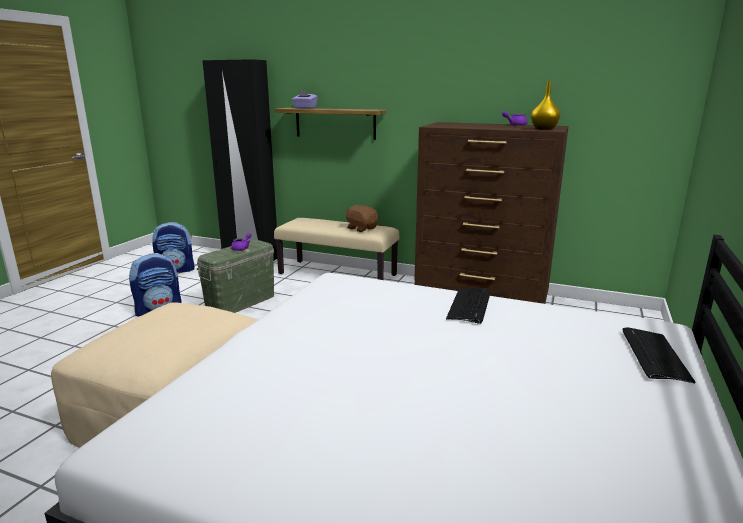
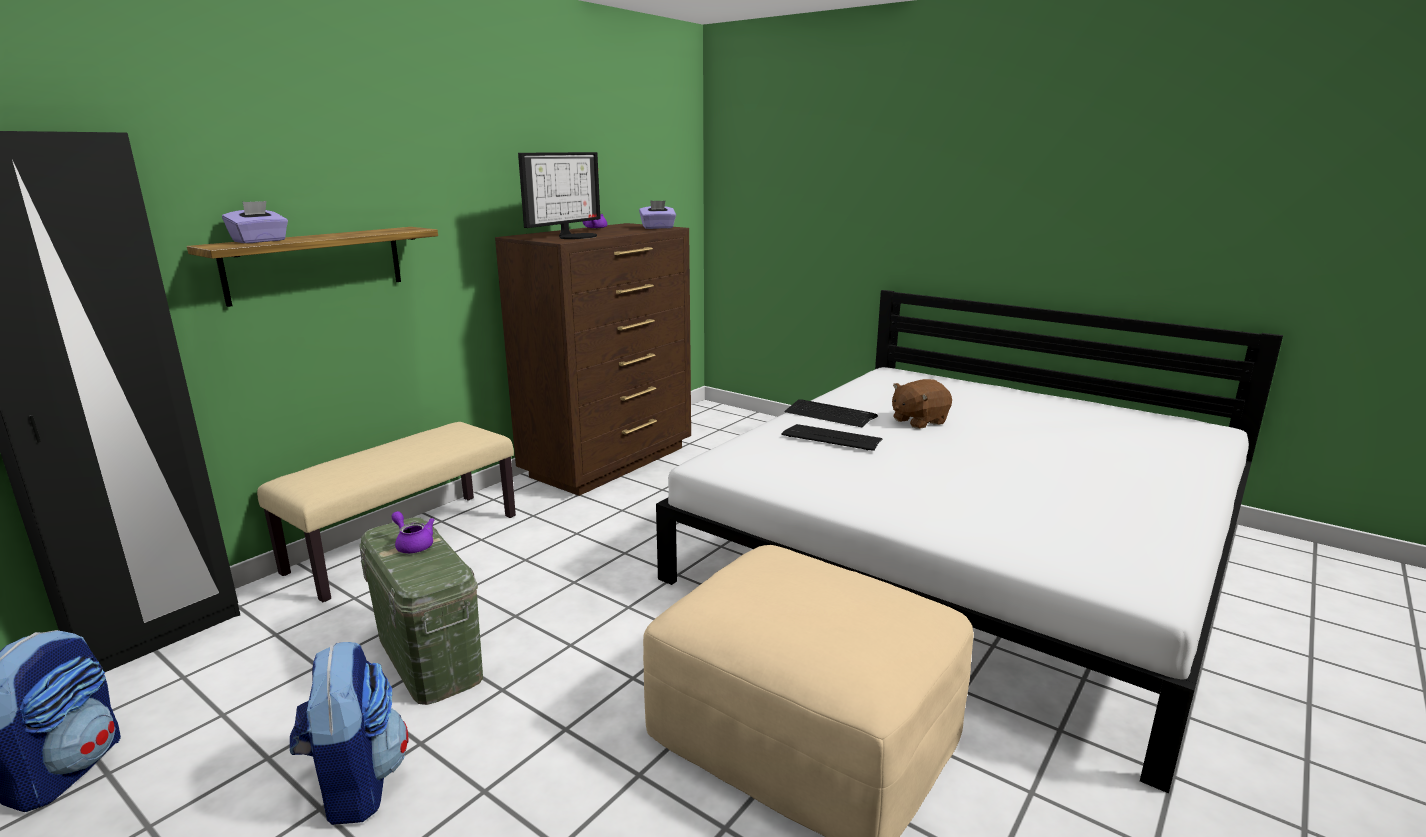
camera: 75 degrees left, 0 degrees up
(361, 228) = (445, 438): brown plush toy -> brown plush toy (918, 421)
(459, 126) = (574, 236): none -> monitor
(544, 129) = (658, 228): yellow vase -> purple tissue box
(654, 355) = (940, 382): keyboard -> keyboard (832, 438)

